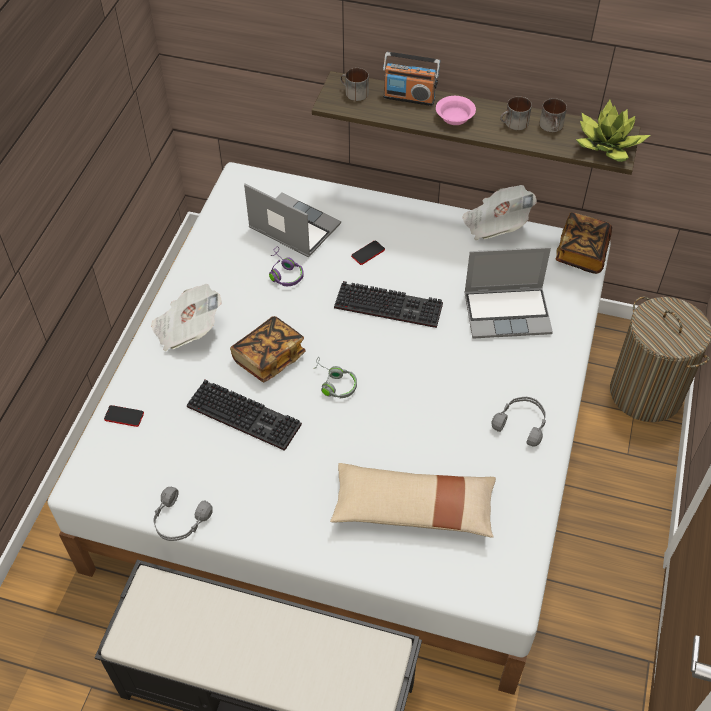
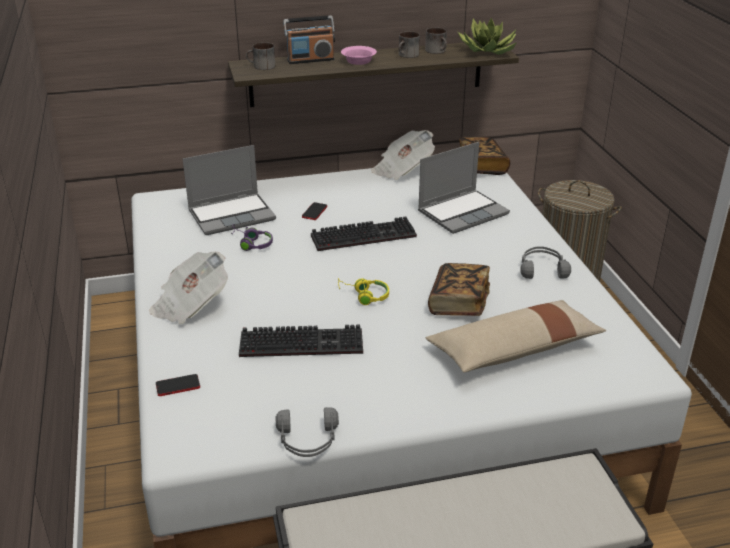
camera: 30 degrees left, 20 degrees down
(269, 358) = (288, 299): book -> book (458, 303)
(293, 227) = (232, 215): laptop -> laptop turned 150 degrees clockwise
(334, 383) = (364, 296): grey headphones -> yellow headphones

